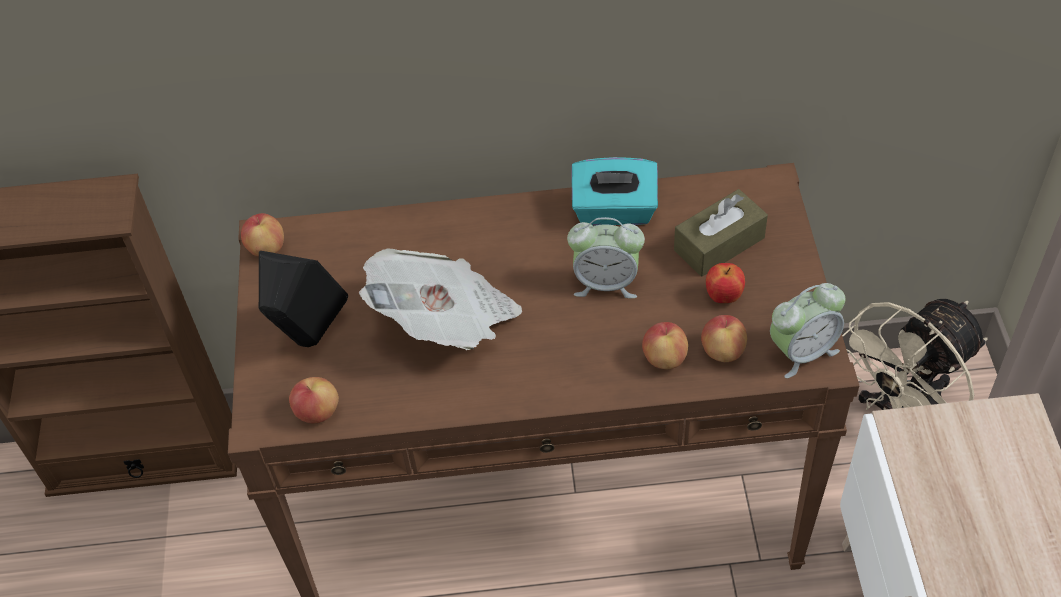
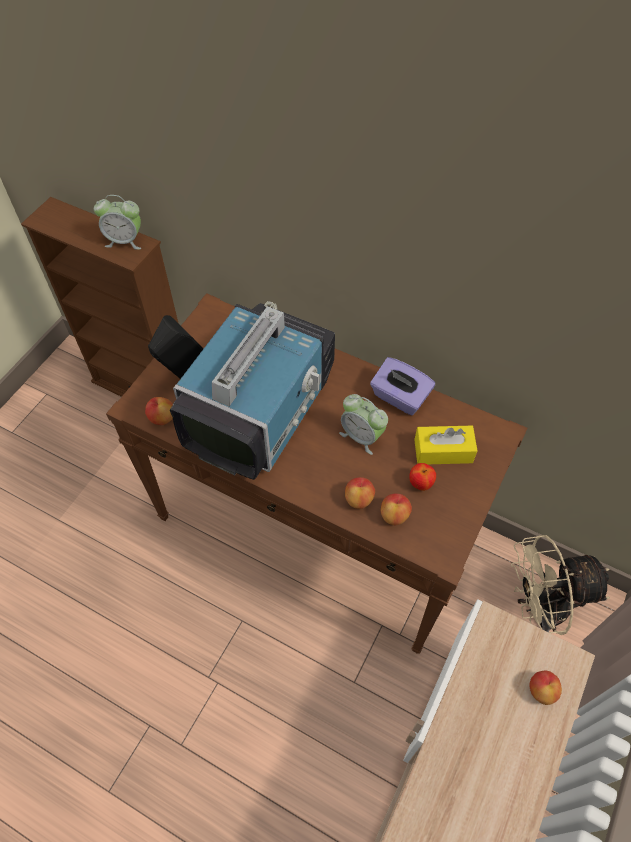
camera: 30 degrees right, 5 degrees up
(266, 248) = (207, 315): apple -> apple (541, 690)
(446, 321) = (262, 407): newspaper -> television
(614, 211) = (399, 397): turquoise tissue box -> purple tissue box
(719, 244) = (443, 451): brown tissue box -> yellow tissue box
(802, 352) = (439, 544): alarm clock -> alarm clock (125, 240)

